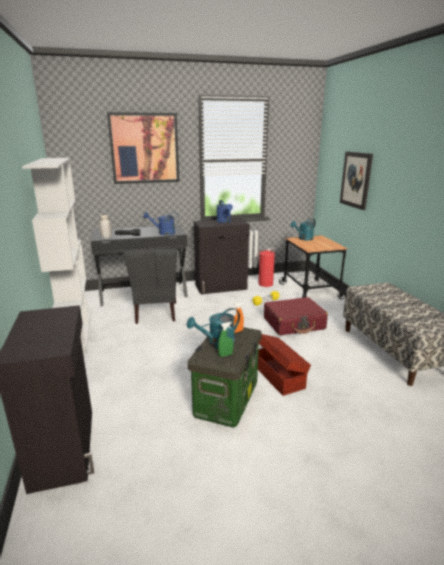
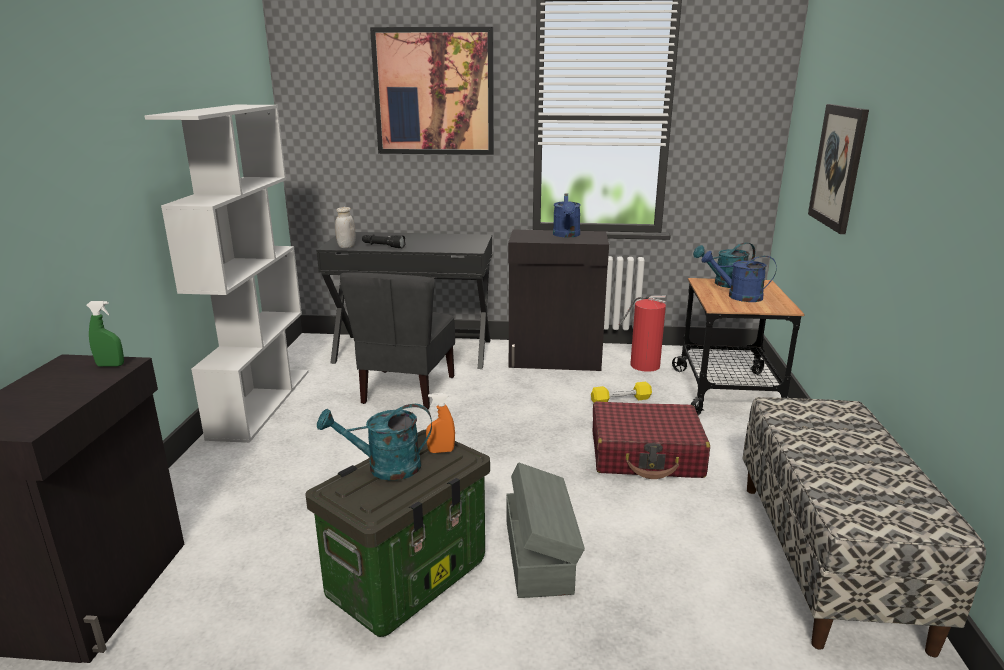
camera: 20 degrees right, 0 degrees up
(163, 233) = (446, 247): blue watering can -> blue watering can (738, 296)
(225, 355) = (378, 493): green spray bottle -> green spray bottle (110, 365)
(278, 375) = (539, 554): brown storage box -> grey storage box

